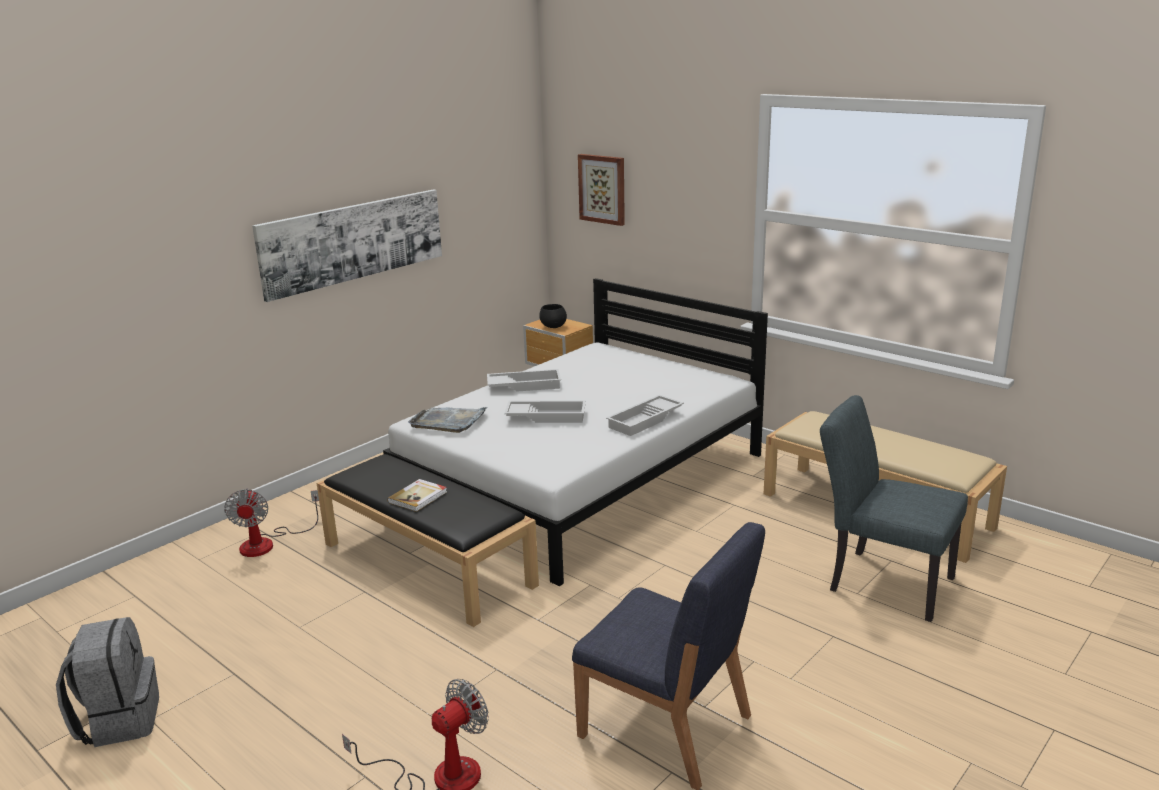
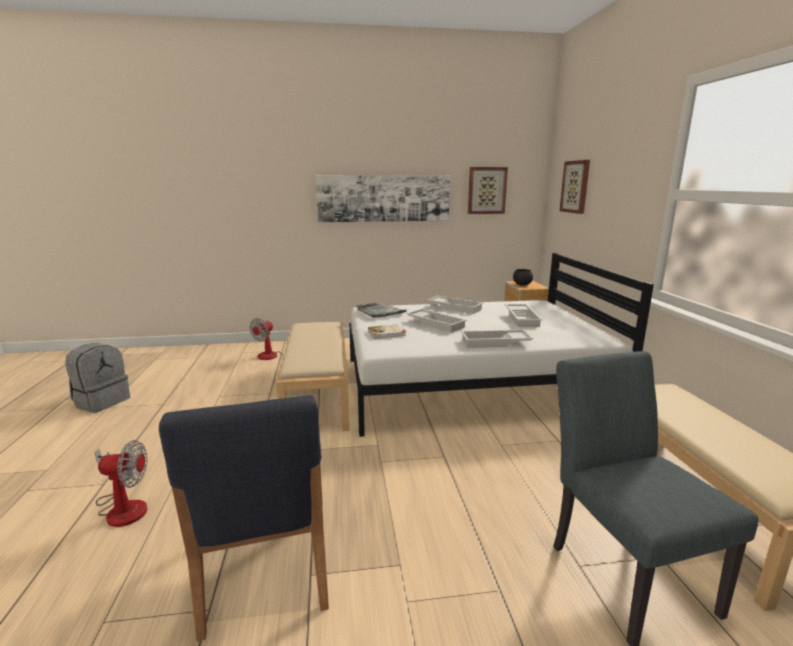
camera: 40 degrees right, 5 degrees down
(418, 497) = (308, 343): book -> book (387, 333)
(429, 564) = (318, 393): black bench -> beige bench
(478, 202) = (486, 190): none -> picture
(622, 379) = (522, 318): none -> white tray

